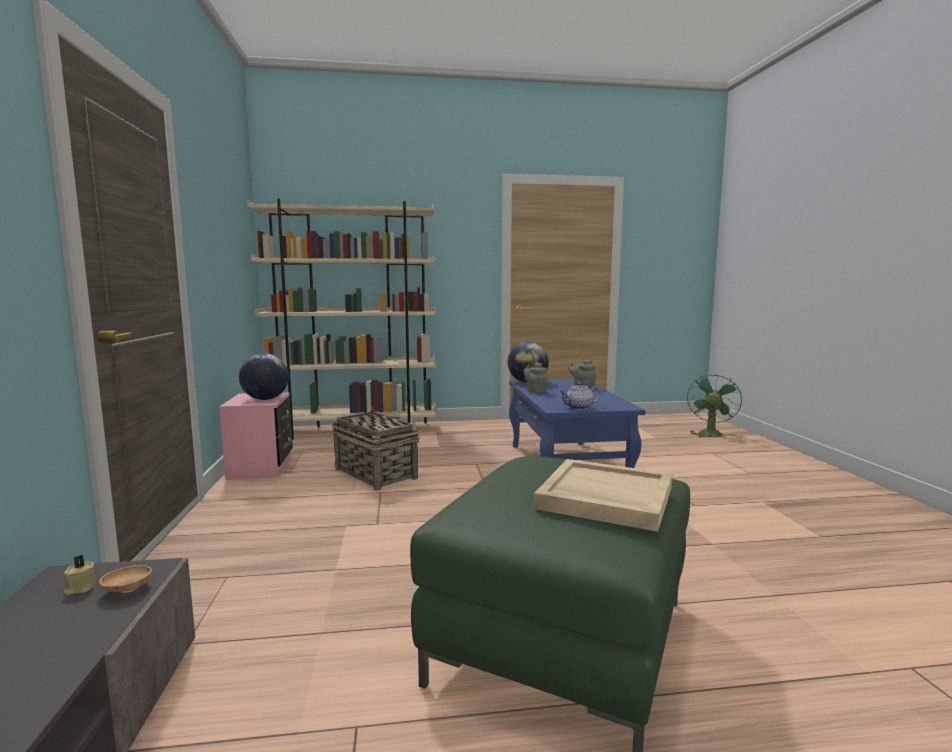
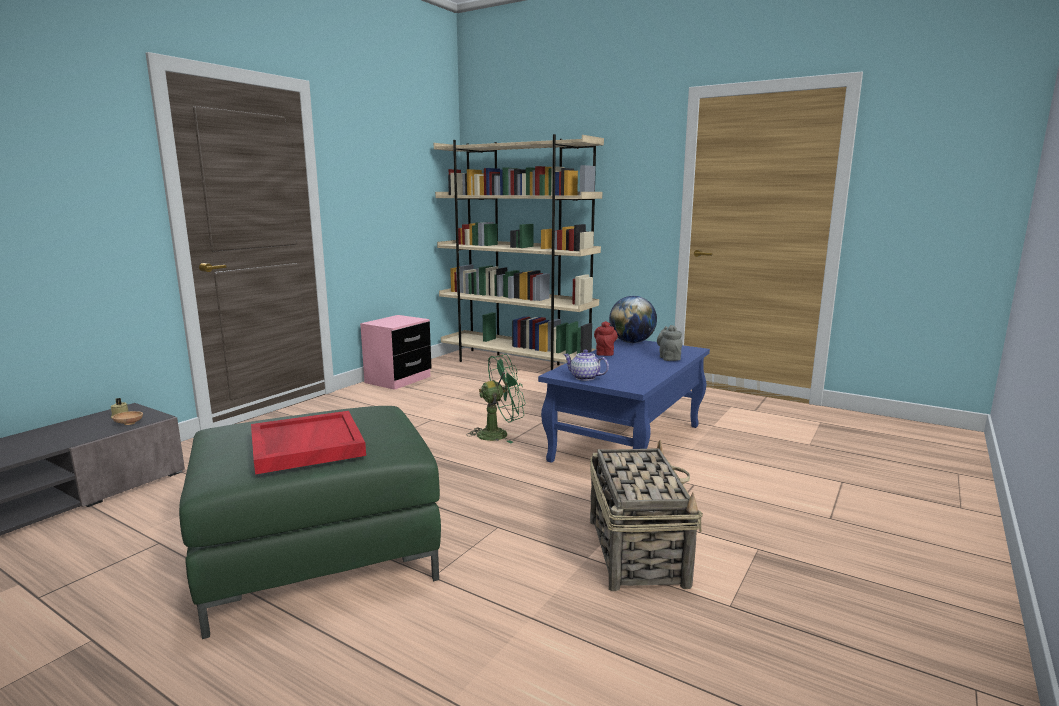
camera: 40 degrees right, 5 degrees up
(265, 399) = (398, 322): globe -> none
(375, 473) = (457, 404): basket -> basket (636, 550)
(535, 391) = (605, 353): grey teapot -> red teapot
(604, 498) = (306, 445): beige tray -> red tray
(709, 433) = (910, 459): green fan -> green fan (499, 434)

